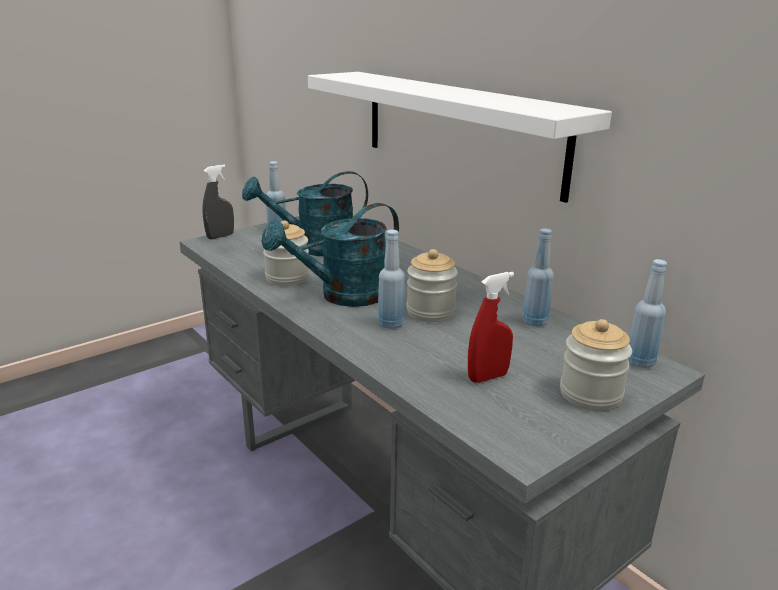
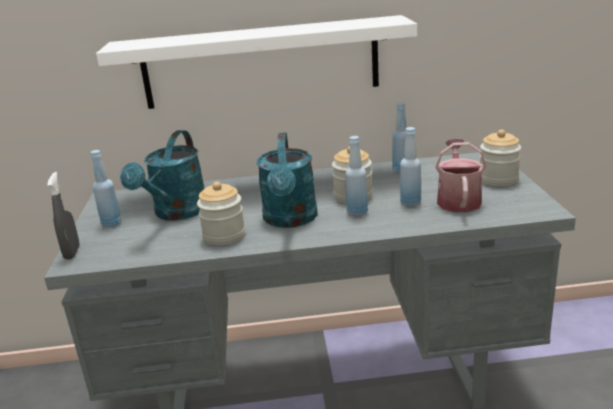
camera: 55 degrees left, 0 degrees up
(488, 377) = (458, 200): red spray bottle -> watering can
(639, 362) = (473, 159): blue bottle -> blue bottle (410, 203)

